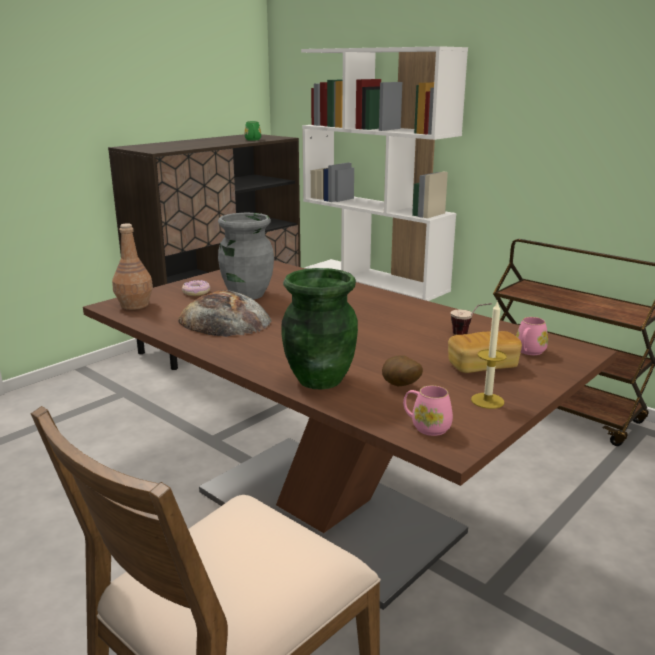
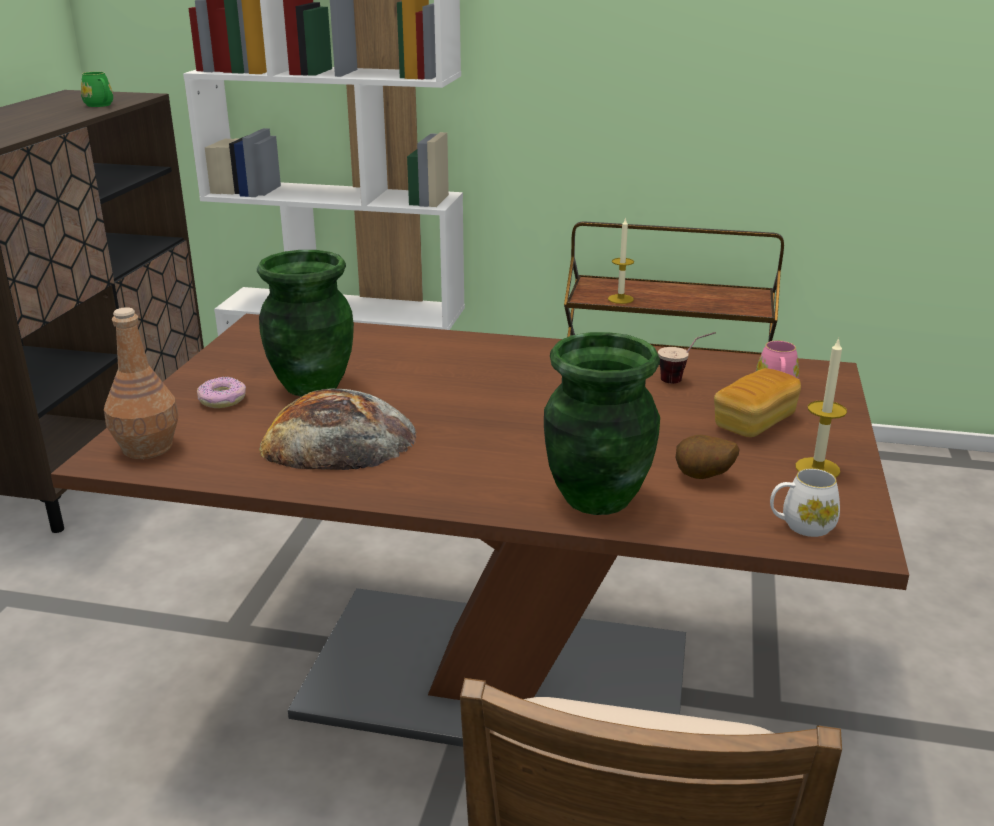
camera: 30 degrees left, 5 degrees up
(247, 294) = (311, 385): grey vase -> green vase
(426, 427) = (801, 526): pink mug -> white mug
(535, 296) = (620, 299): none -> candle

